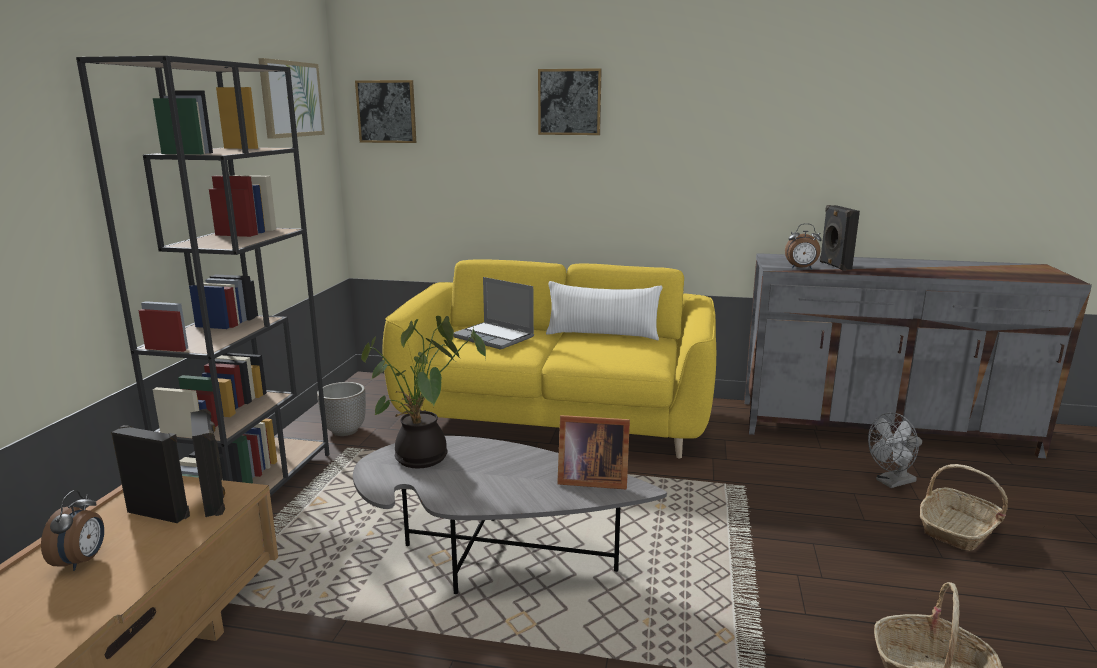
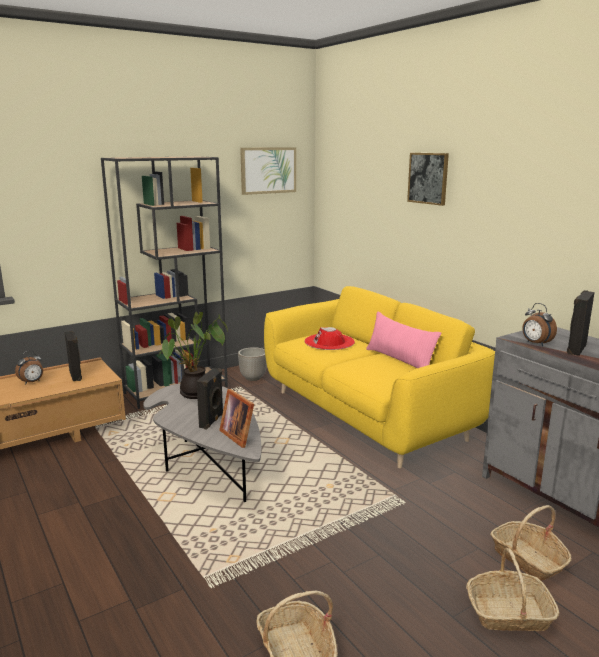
camera: 45 degrees right, 0 degrees up
(215, 500) = (97, 378): black speaker -> black speaker (212, 421)
(386, 111) = (336, 178): picture -> none
(495, 337) = (329, 342): laptop -> red hat
(602, 335) = (400, 360): white pillow -> pink pillow
(891, 482) = (528, 559): grey fan -> basket

